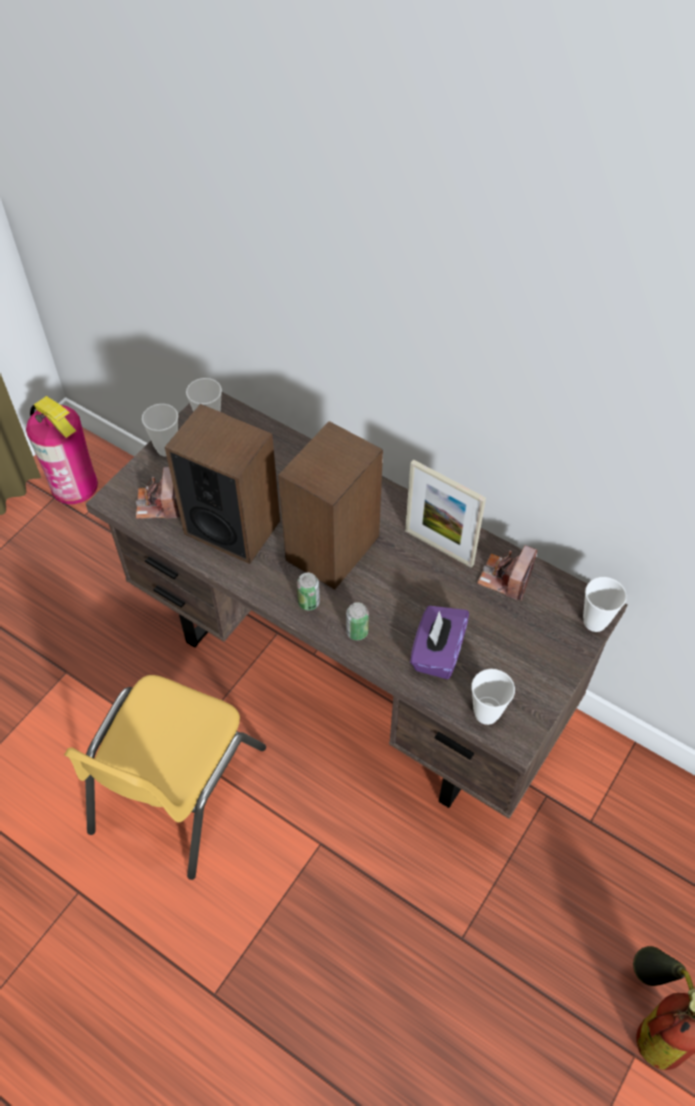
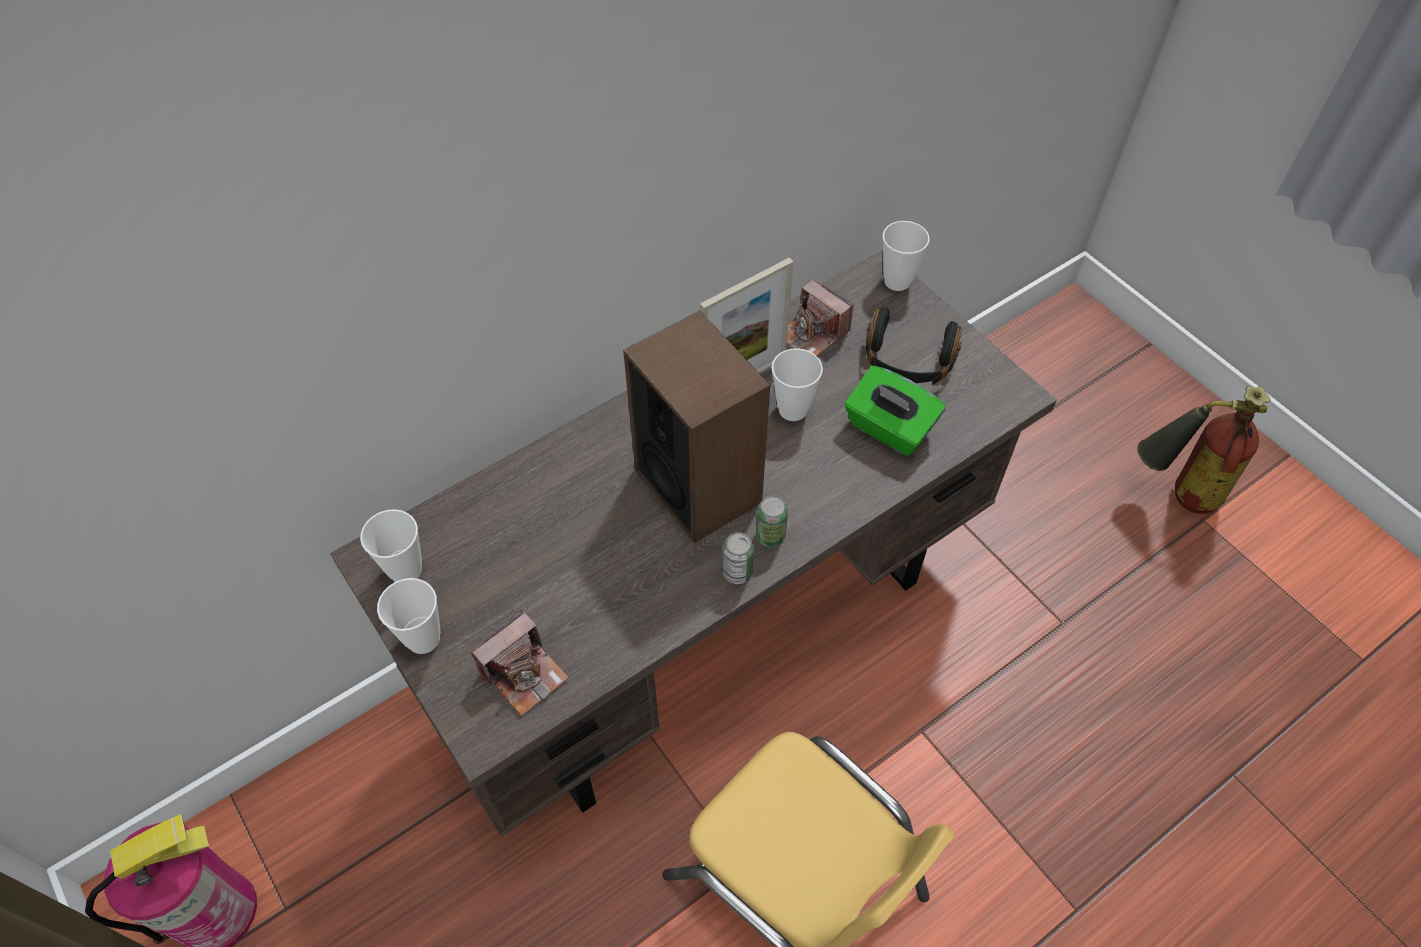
camera: 70 degrees left, 0 degrees up
(160, 504) = (524, 673): camera -> camera turned 60 degrees counterclockwise
(232, 527) = (610, 590): speaker -> none
(357, 632) = (833, 498): can -> can (737, 572)
(437, 652) = (889, 429): purple tissue box -> green tissue box
(486, 713) = (981, 410): cup -> cup (792, 409)
(511, 649) = (908, 361): none -> black headphones

